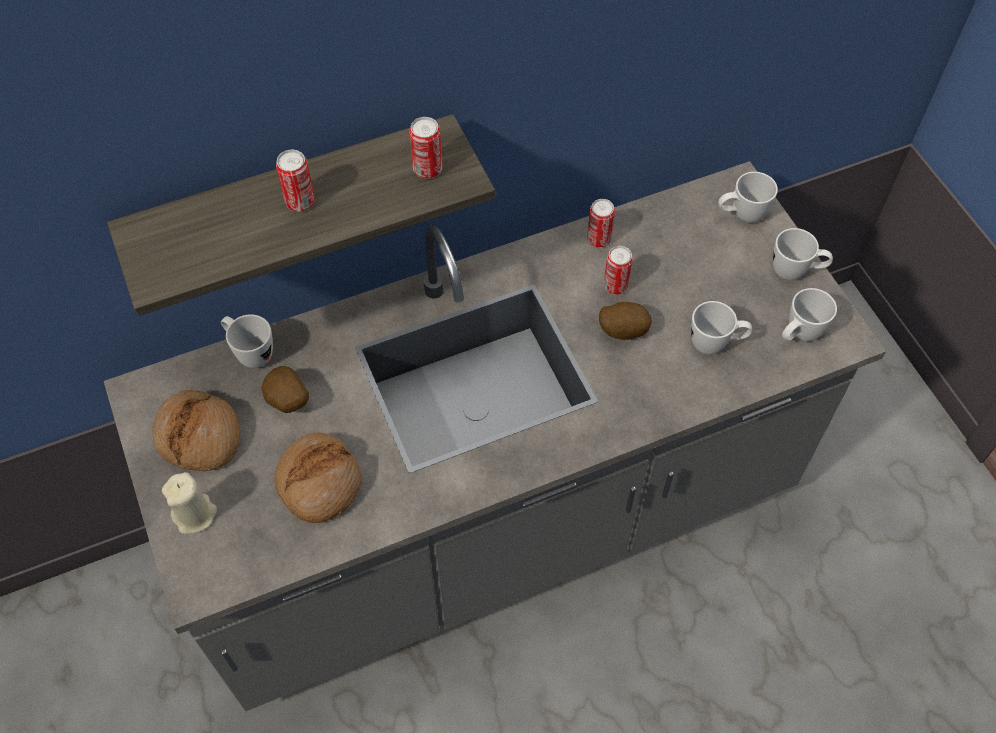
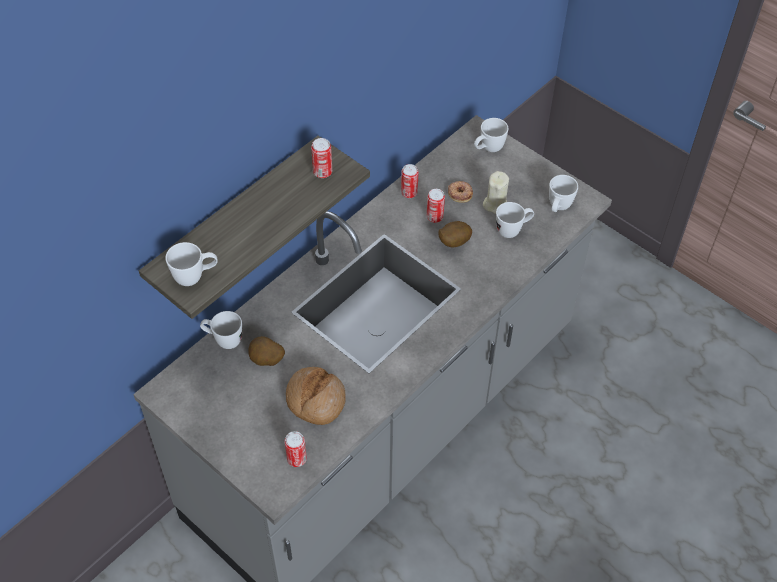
camera: 25 degrees left, 5 degrees down
(195, 514) = (246, 450): beige candle -> beige candle (495, 204)
(199, 436) = (220, 403): bread -> none
(300, 202) = (255, 217): can -> can (296, 459)
(668, 264) = (460, 193): none -> donut
(796, 272) = (537, 171): white mug -> white mug (195, 277)

